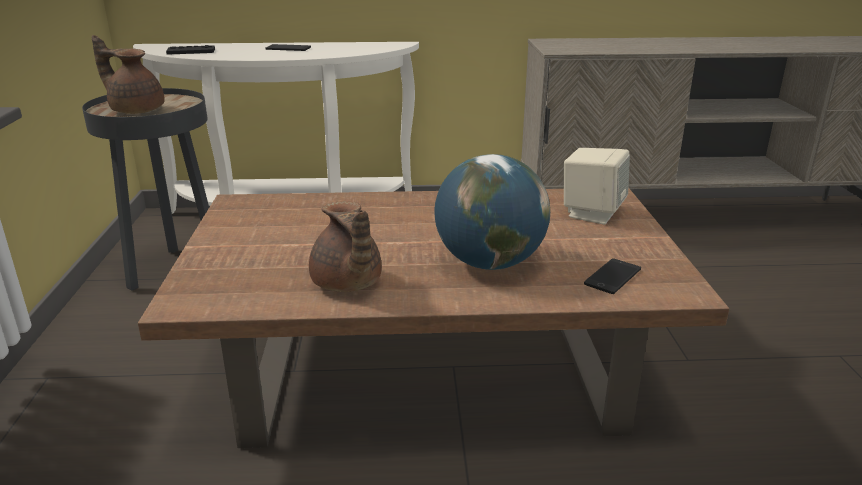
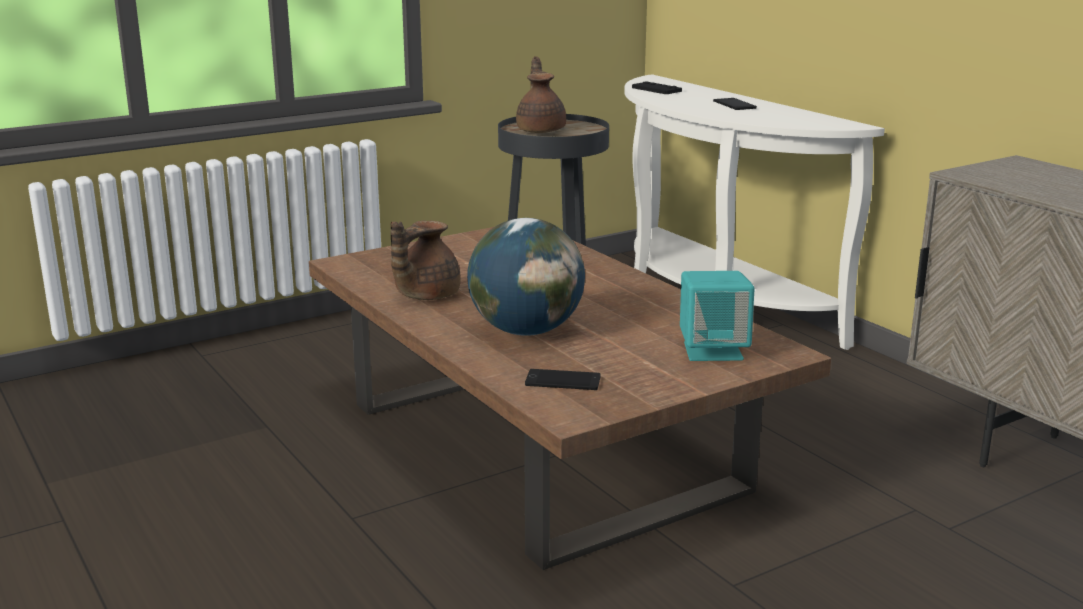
camera: 60 degrees right, 5 degrees down
(592, 213) = (713, 351): beige speaker -> turquoise speaker

